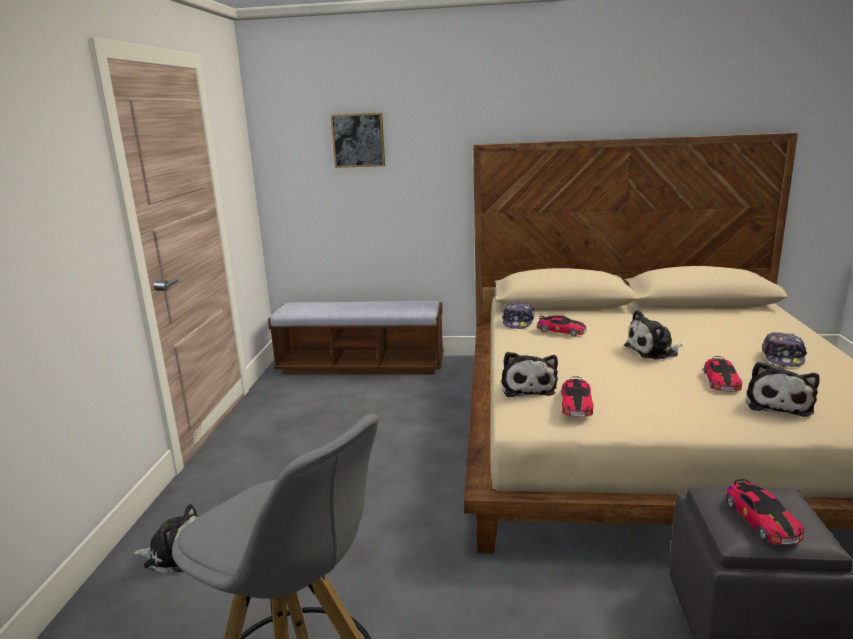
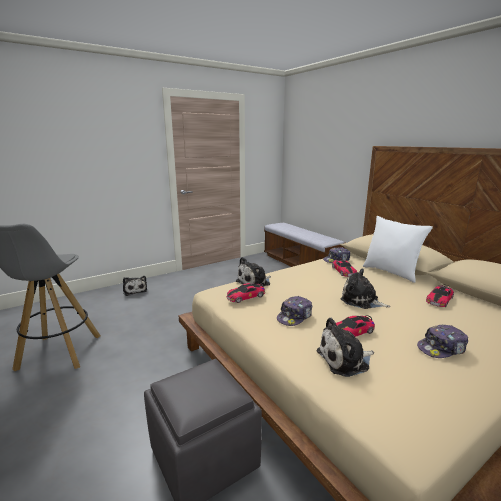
camera: 50 degrees right, 0 degrees up
(358, 140) = (322, 140): picture -> none
(592, 313) = (391, 272): none -> white pillow
(660, 395) = (295, 316): none -> cap
(761, 520) = (190, 387): toy car -> toy car (439, 300)

